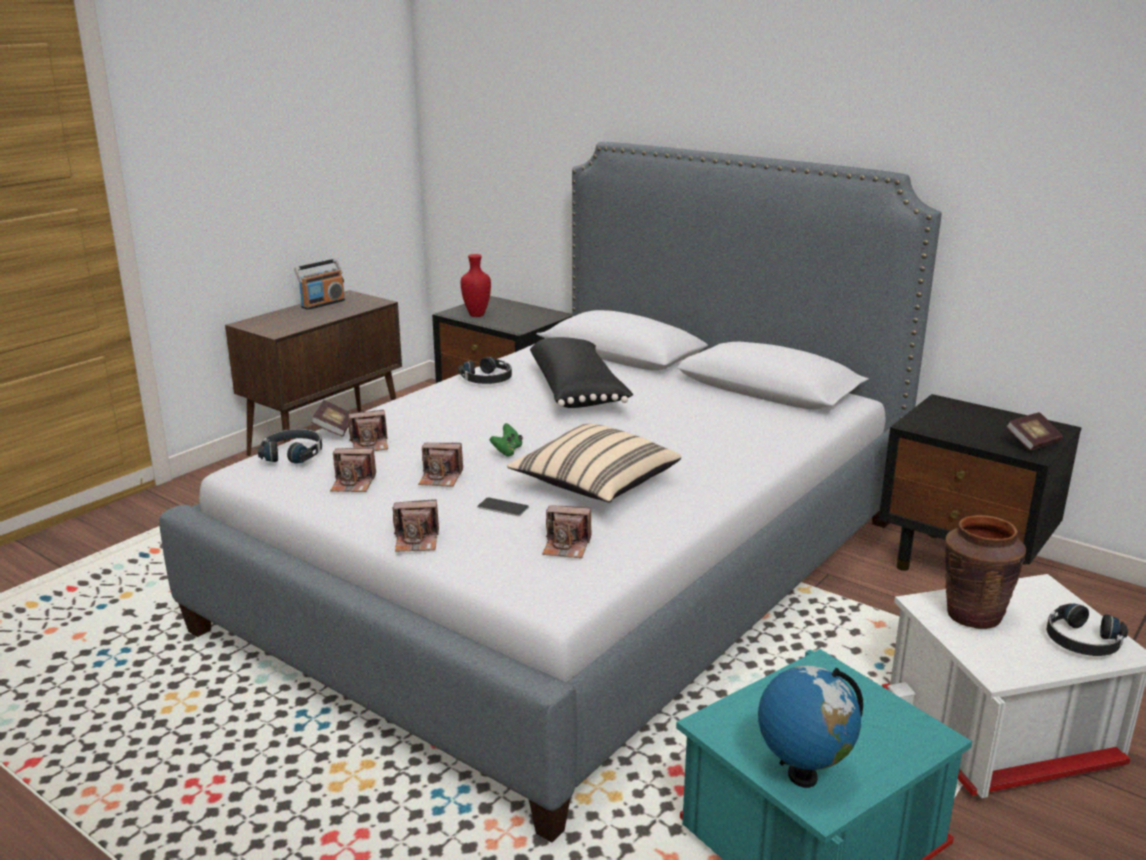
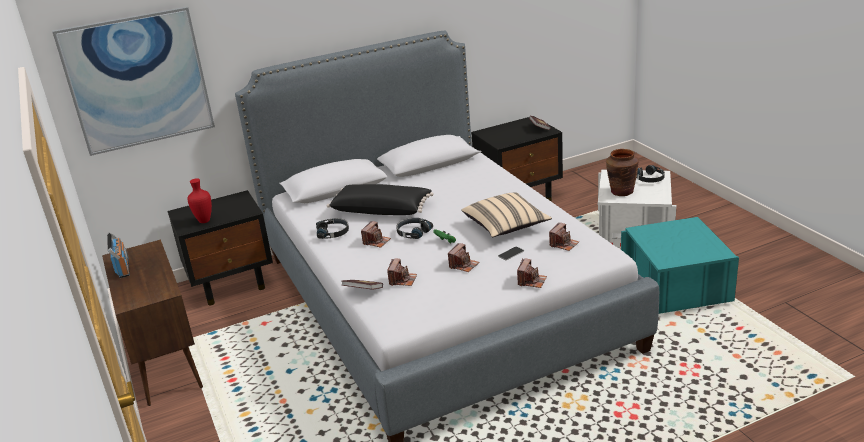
camera: 60 degrees left, 5 degrees up
(293, 454) = (391, 307): black headphones -> black headphones (413, 232)
(353, 484) = (449, 292): camera -> camera (376, 241)
(493, 113) = (137, 81): none -> picture
(802, 776) = (703, 252): globe -> none

